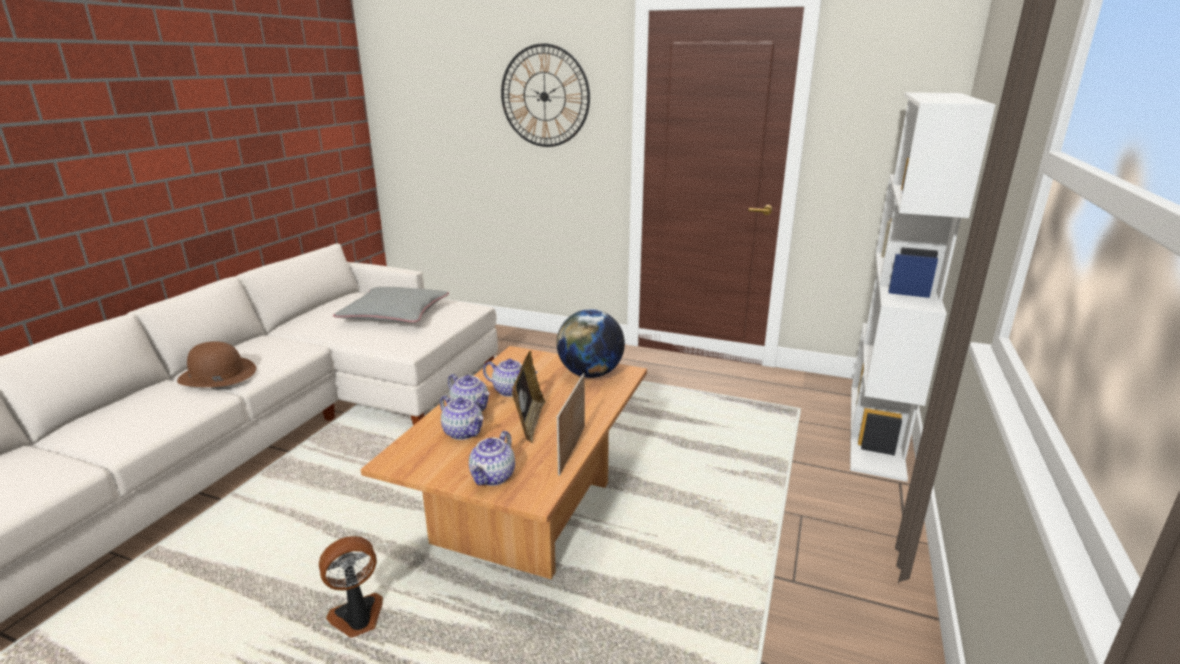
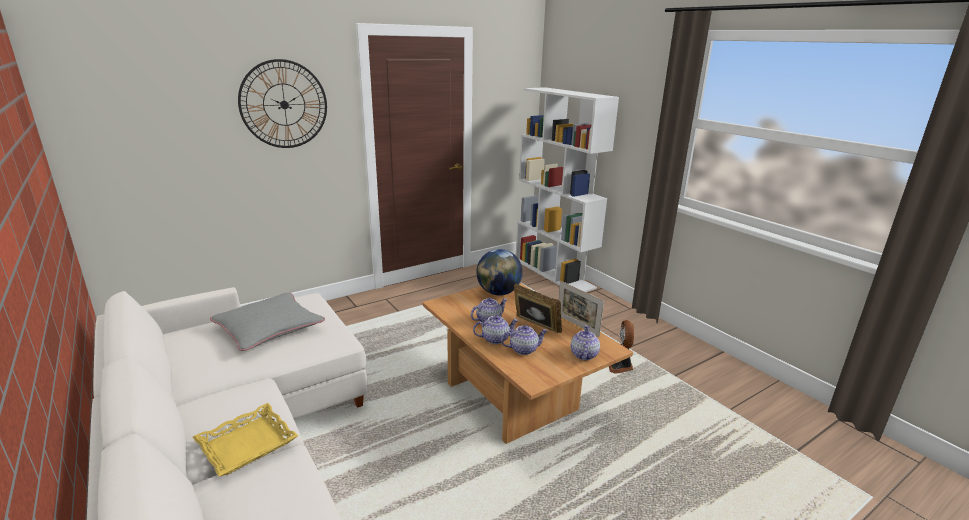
camera: 55 degrees left, 0 degrees up
(217, 374) = (247, 444): brown hat -> yellow tray
(358, 618) = (551, 496): fan -> fan (620, 366)
(493, 477) = (583, 354): teapot -> teapot turned 135 degrees counterclockwise

